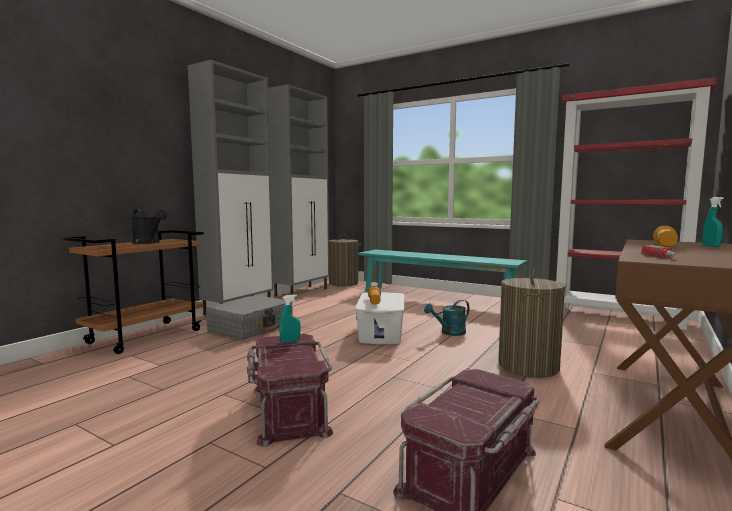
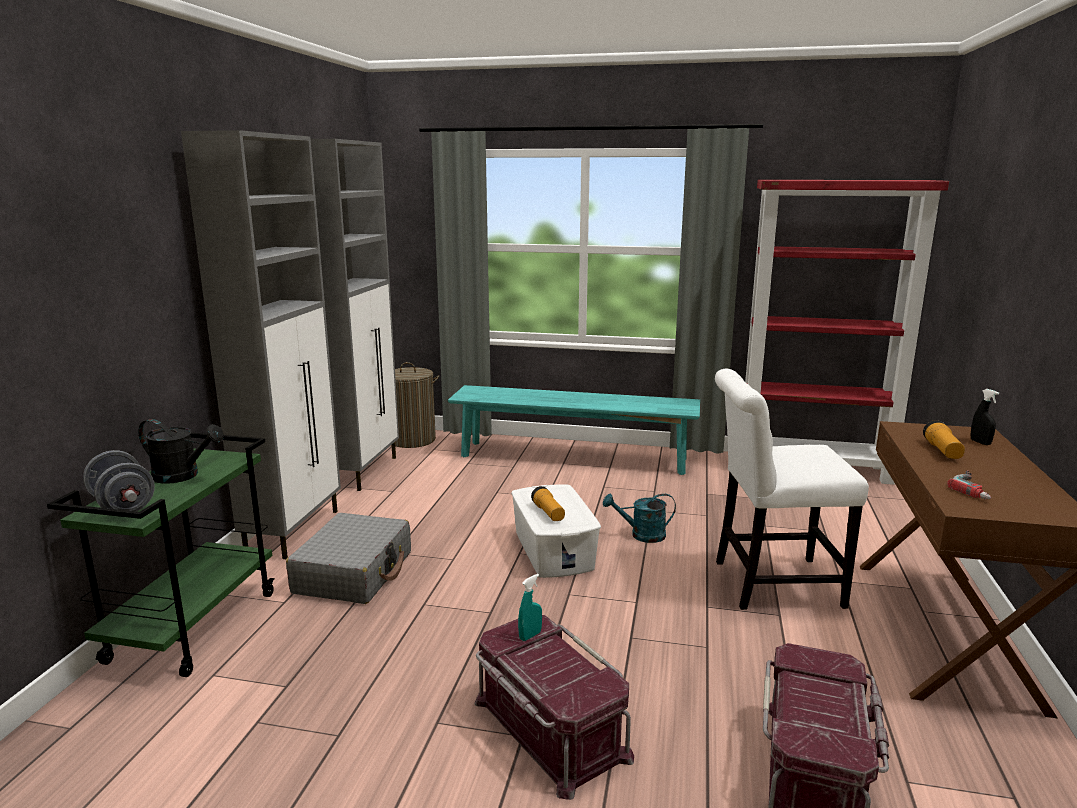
camera: 20 degrees left, 10 degrees up
(103, 246) = (123, 506): none -> grey dumbbell
(146, 336) = (193, 626): brown cart -> green cart
(449, 333) = (641, 535): turquoise watering can -> turquoise watering can turned 45 degrees clockwise
(528, 366) = (770, 584): laundry basket -> white chair
(711, 246) = (980, 442): turquoise spray bottle -> black spray bottle

